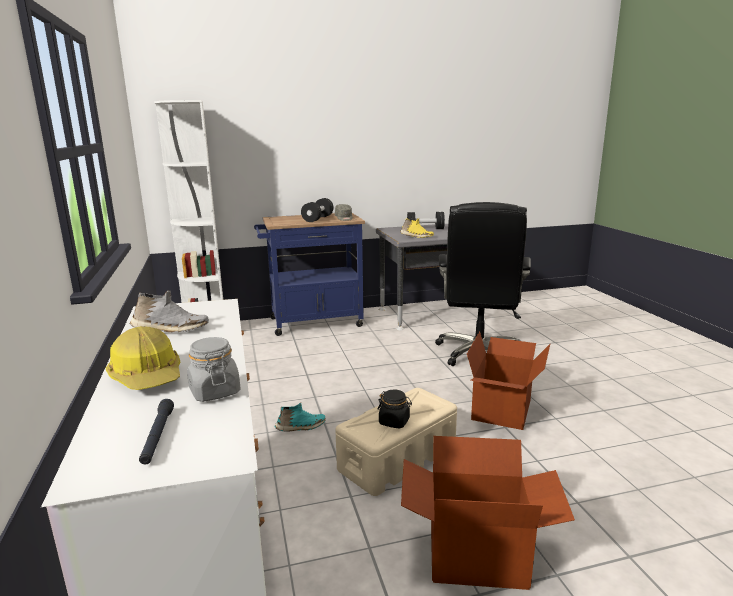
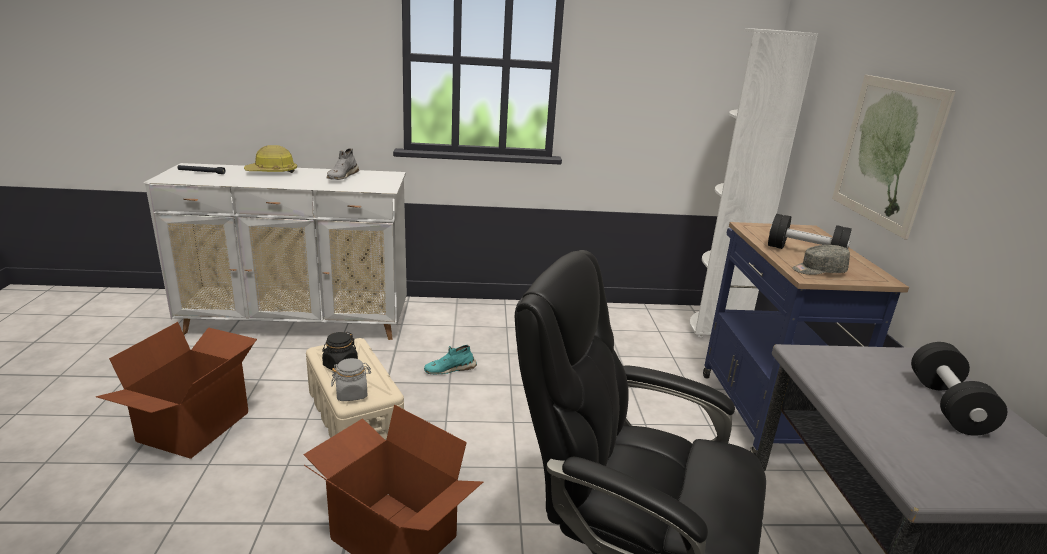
camera: 100 degrees right, 5 degrees up
(214, 391) = (230, 180): grey jar -> grey jar (352, 394)
(301, 159) = (886, 152): none -> picture
(301, 427) = (450, 369): turquoise shoe -> turquoise shoe turned 75 degrees clockwise
(416, 236) = (835, 373): yellow shoe -> none

